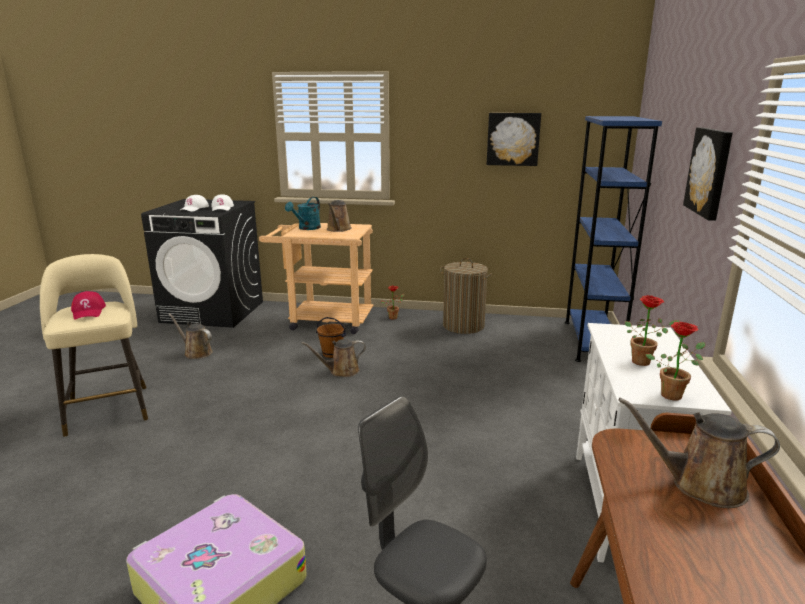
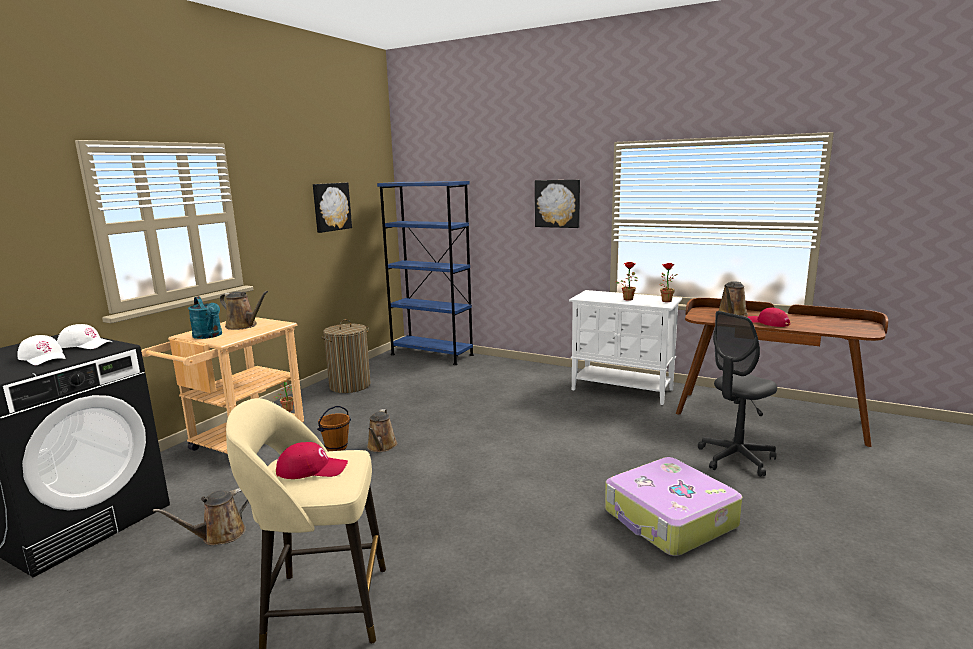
camera: 70 degrees left, 5 degrees down
(665, 538) = (767, 323): none -> red cap

